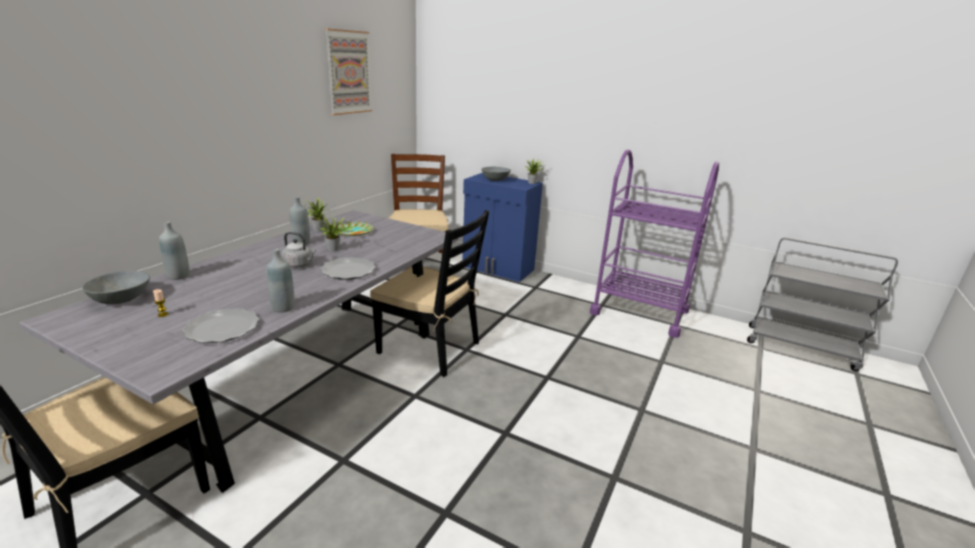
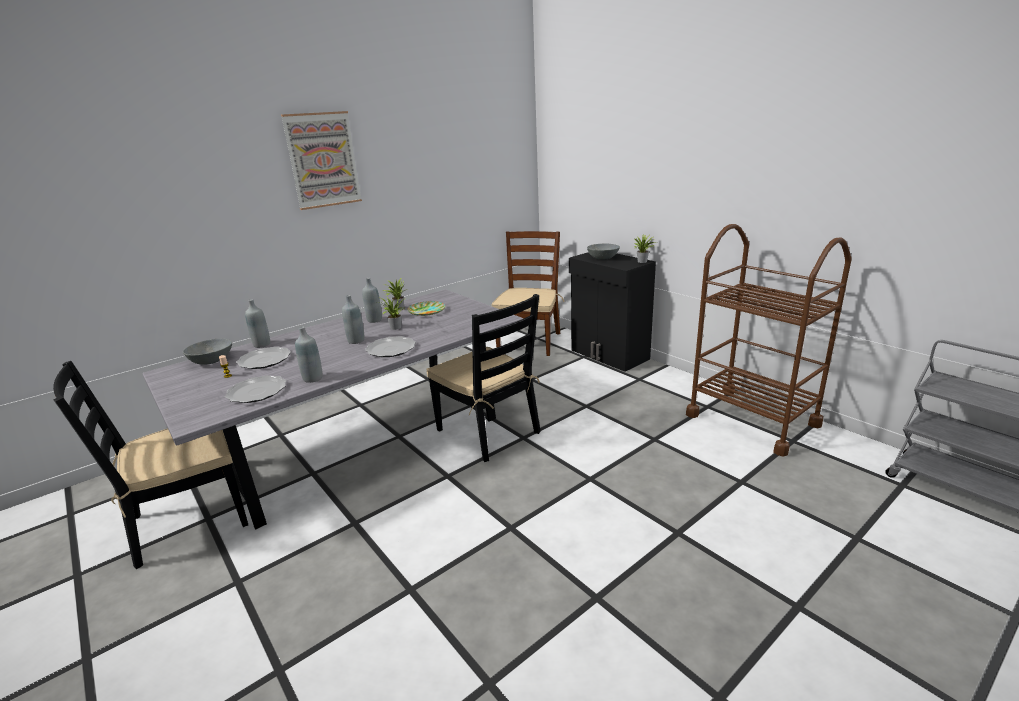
camera: 25 degrees right, 0 degrees up
(199, 292) = (264, 360): none -> plate
(299, 265) = (356, 341): grey kettle -> grey bottle
(349, 72) = (453, 155): picture -> picture (323, 160)
(498, 268) = (609, 355): blue cabinet -> black cabinet
(639, 312) = (752, 420): purple cart -> brown cart

